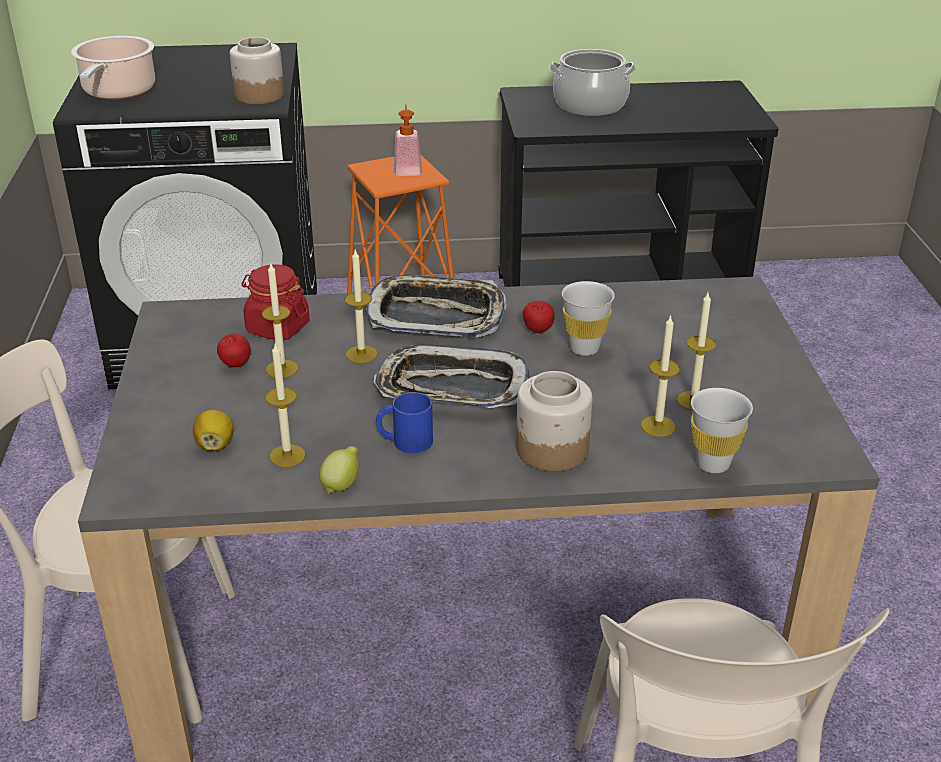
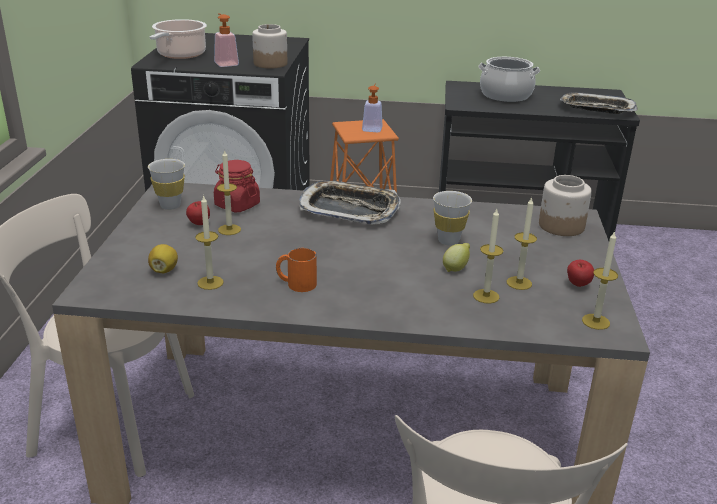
camera: 10 degrees right, 5 degrees down
(192, 100) = (225, 63): none -> soap dispenser
(341, 485) = (240, 305): lemon -> lemon (456, 268)
(361, 354) = (287, 227): candle -> candle (595, 321)
(404, 441) = (296, 283): blue mug -> orange mug
(452, 388) = (343, 255): tray -> tray (596, 109)
(537, 332) = (418, 227): apple -> apple (578, 285)
(551, 450) = (400, 302): jar -> jar (561, 226)
(713, 464) = (519, 326): white cup -> white cup (170, 205)

